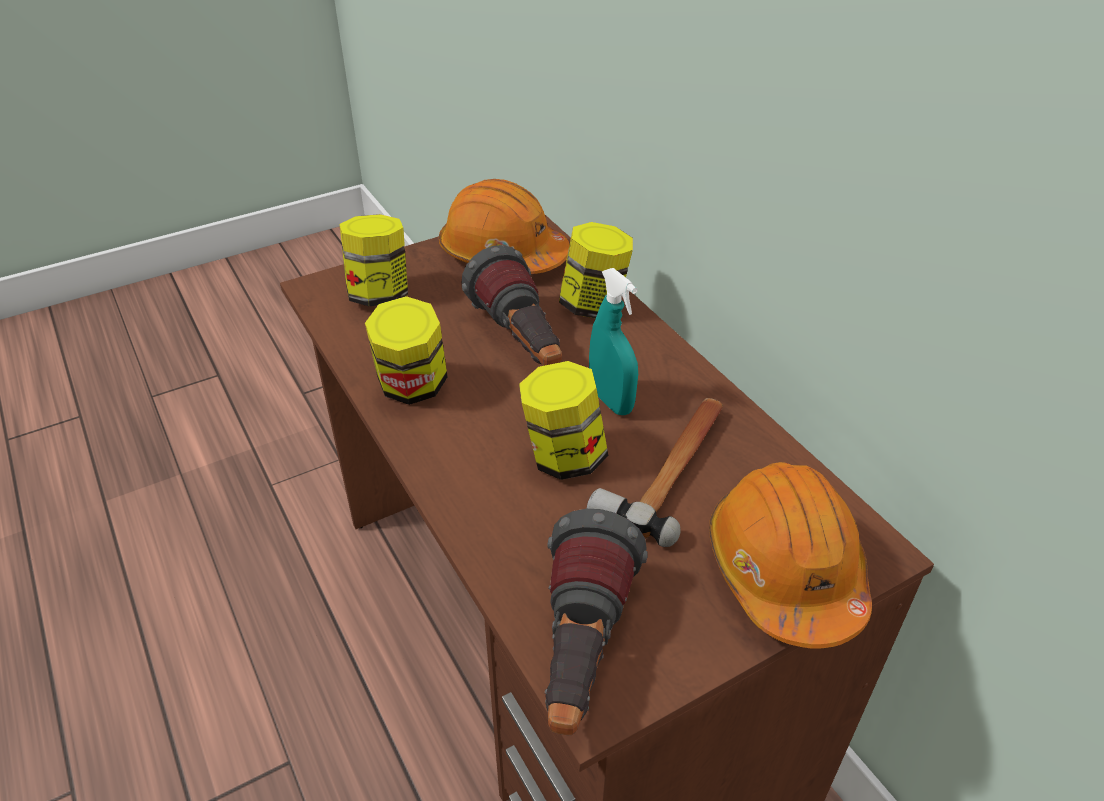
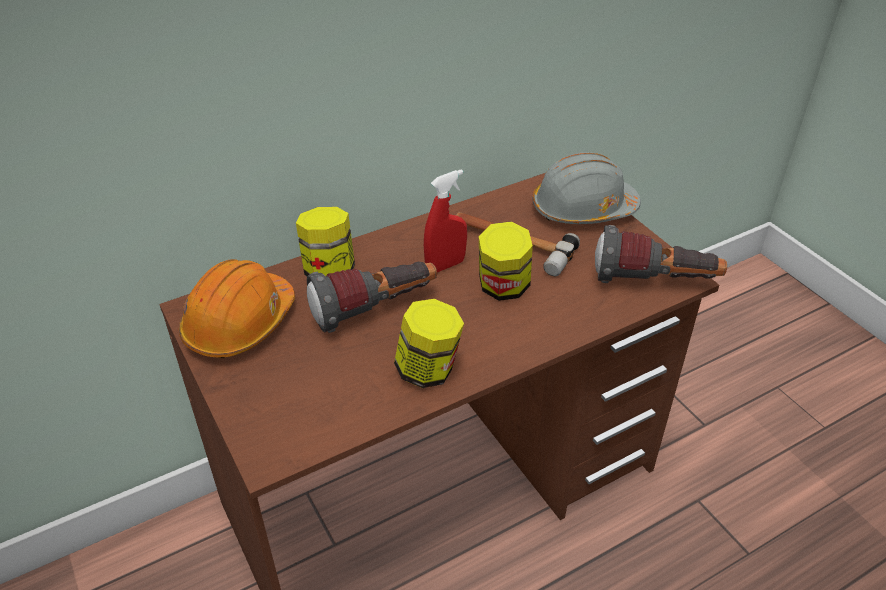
camera: 90 degrees left, 0 degrees up
(379, 294) = (289, 405): jar -> none
(611, 401) = (445, 265): turquoise spray bottle -> red spray bottle
(784, 570) = (583, 209): orange hard hat -> grey hard hat

